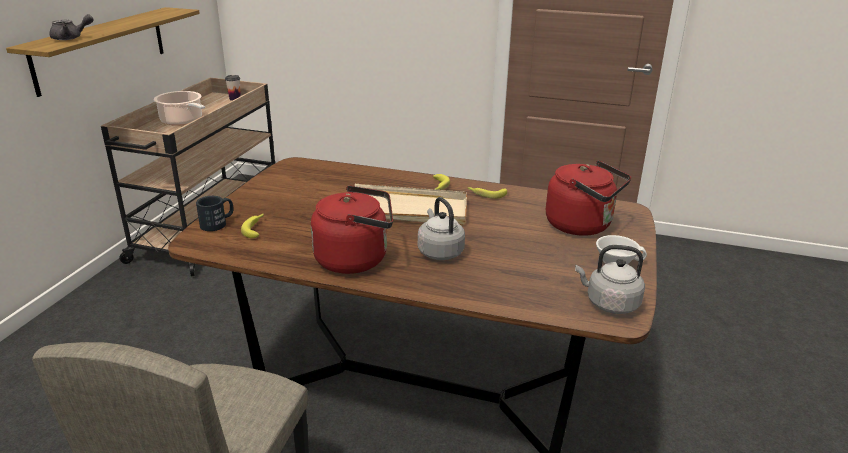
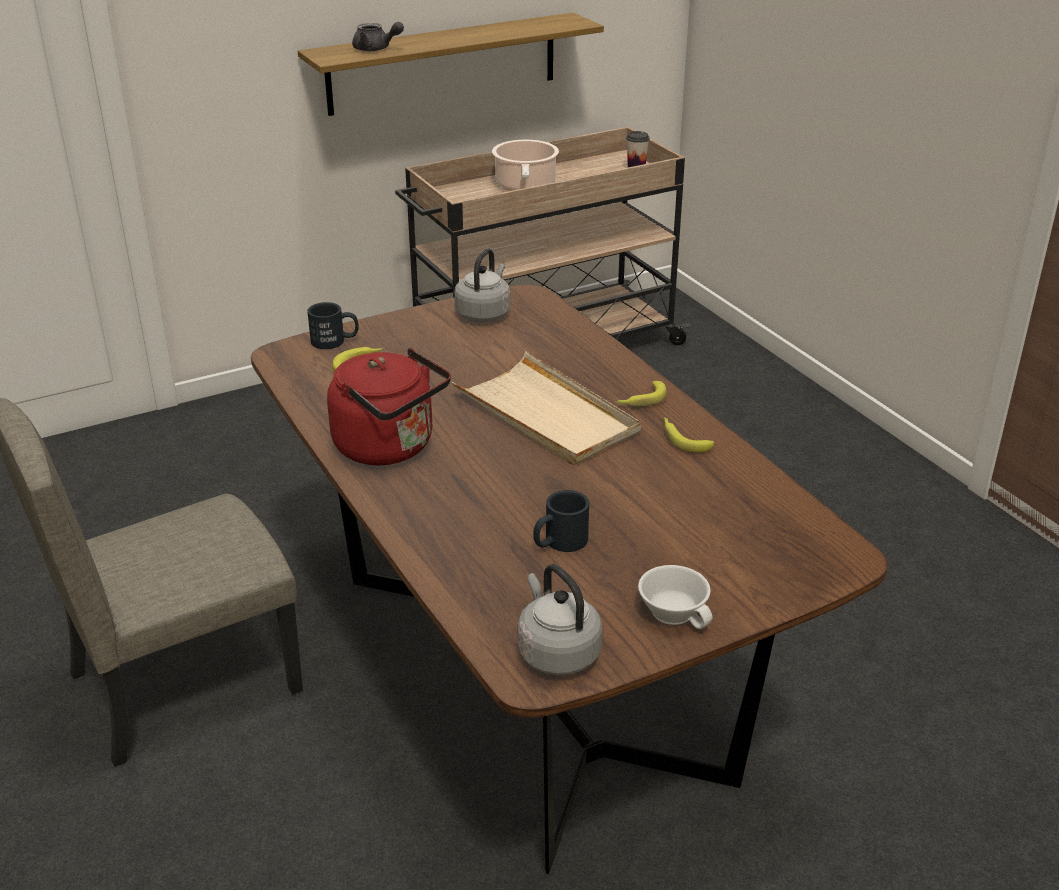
camera: 45 degrees right, 5 degrees up
(439, 251) = (487, 484): grey kettle -> grey kettle (484, 313)
(520, 259) = (559, 543): none -> black mug
(582, 226) = (726, 544): red kettle -> none

